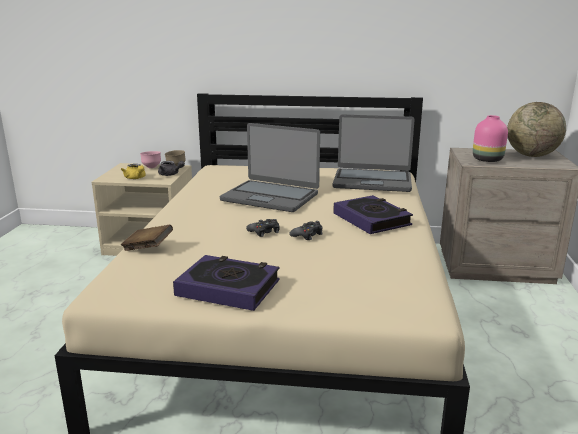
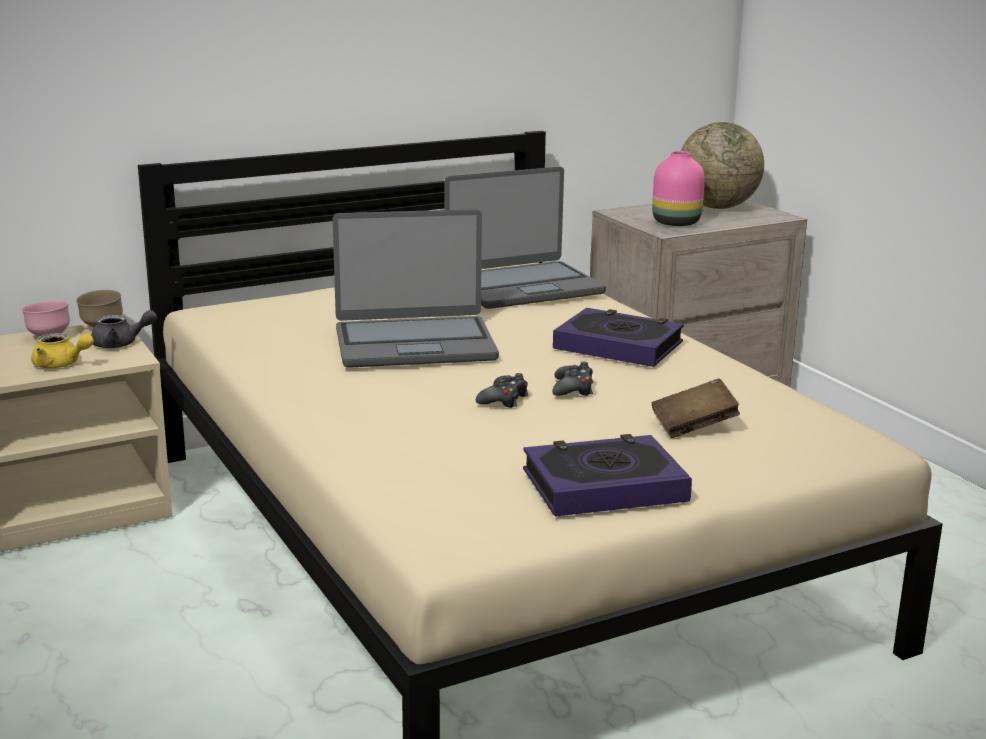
camera: 35 degrees left, 0 degrees up
(148, 248) = (376, 469): brown book -> brown book (693, 427)

